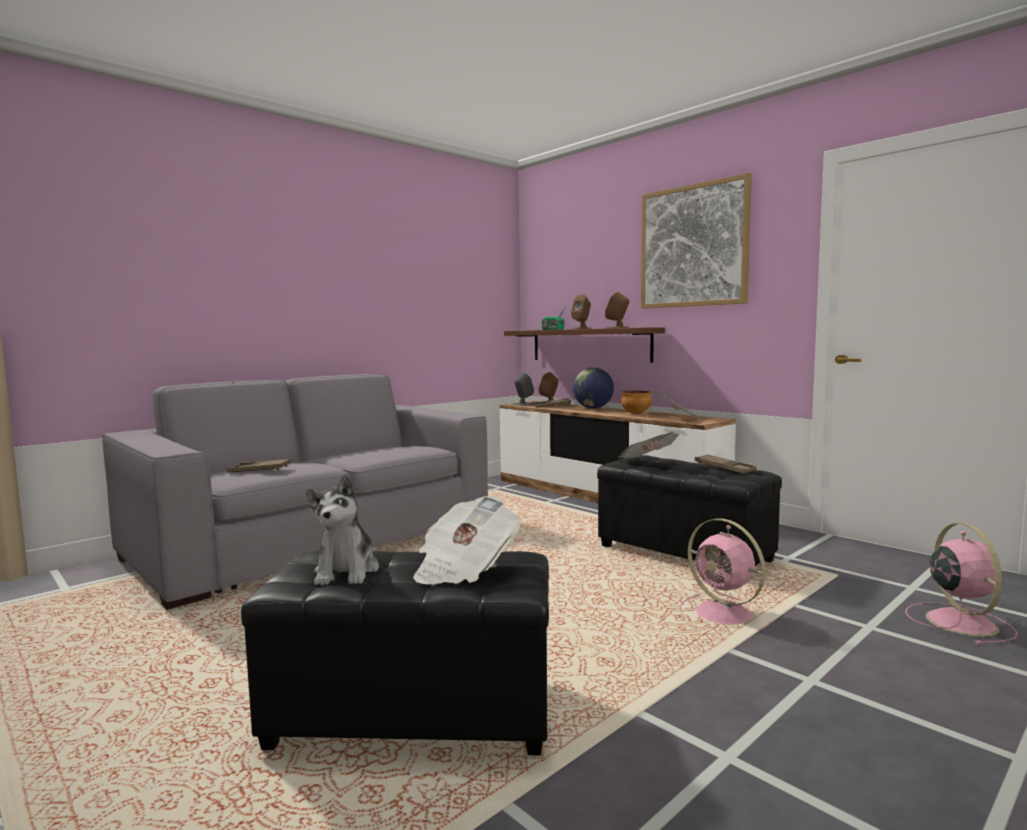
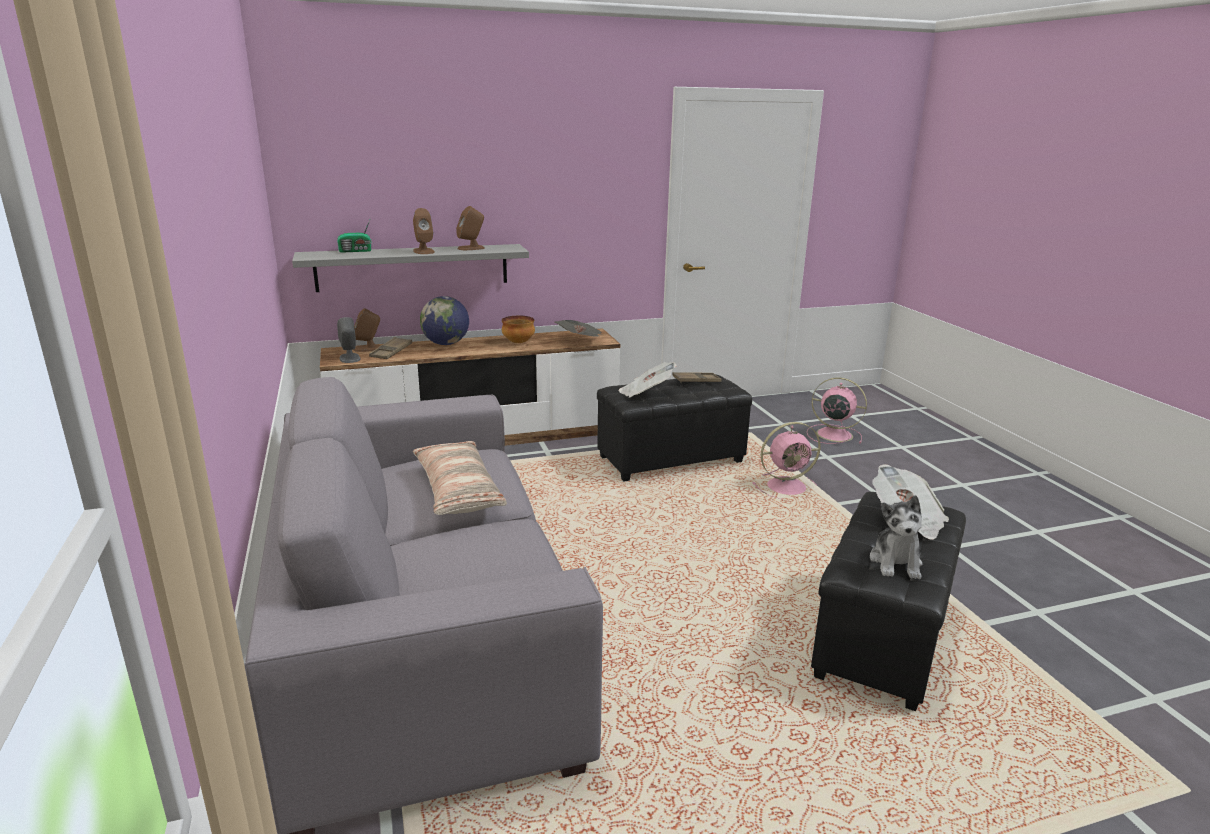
camera: 65 degrees left, 15 degrees up
(259, 470) = (494, 567): brown tray -> none
(347, 571) = (896, 562): plush toy -> plush toy turned 75 degrees clockwise
(368, 453) = (457, 490): none -> pillow
(589, 345) = (413, 267): brown shelf -> grey shelf
(693, 246) = (551, 157): picture -> none

